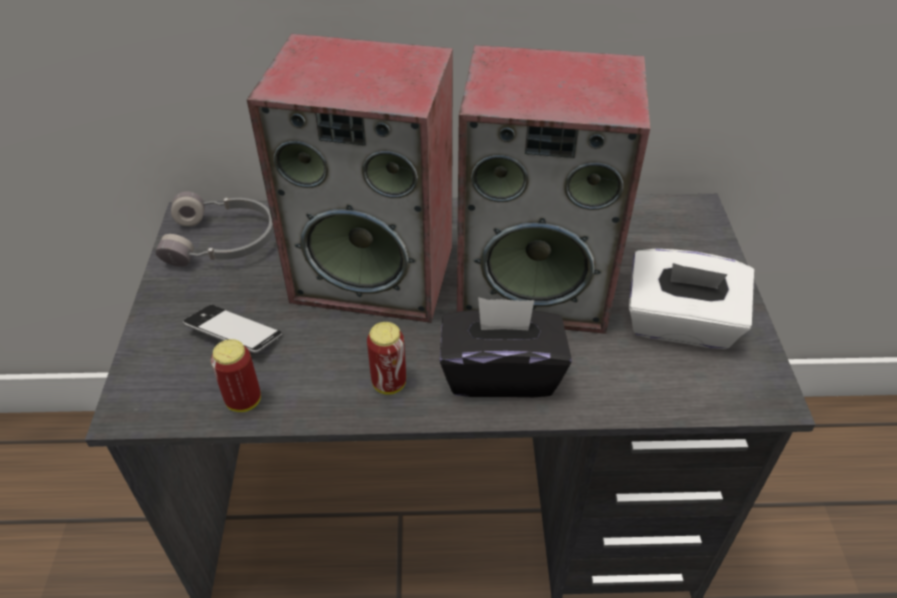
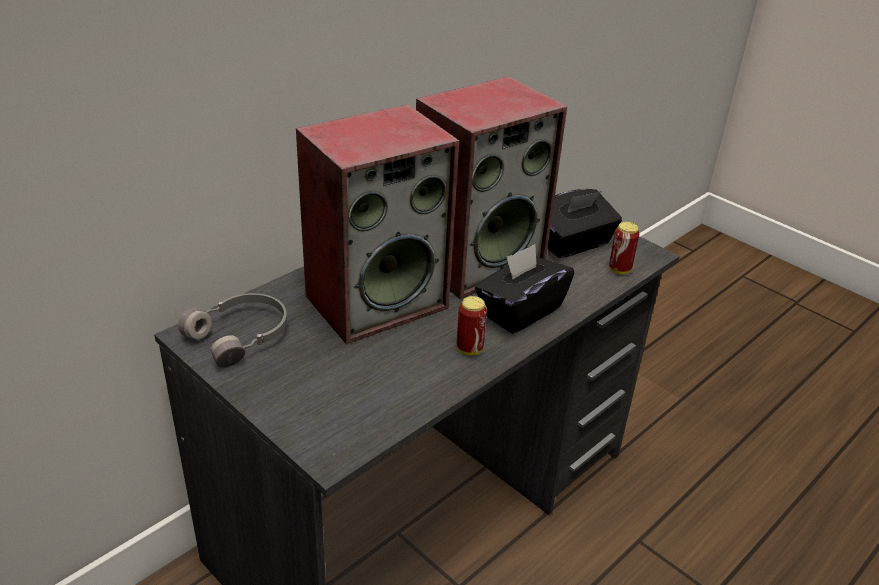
camera: 45 degrees left, 10 degrees down
(234, 334) = (336, 379): phone -> none
(243, 401) = (398, 407): can -> can (619, 270)
(680, 325) = (573, 243): white tissue box -> black tissue box

